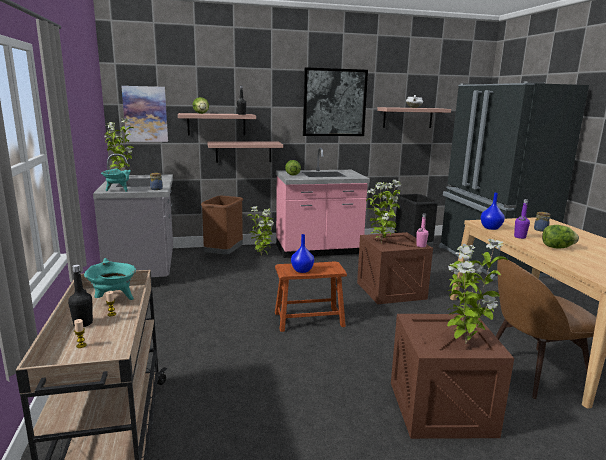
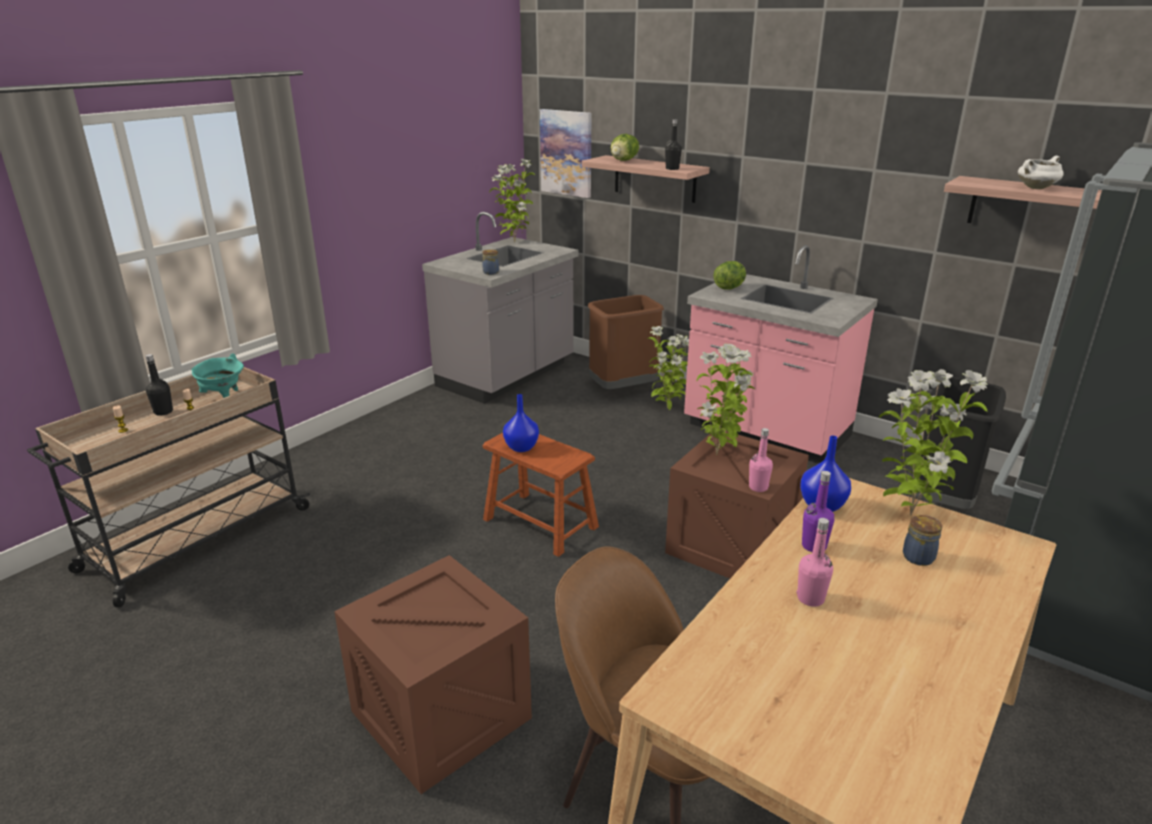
camera: 50 degrees right, 10 degrees up
(118, 190) = (453, 265): turquoise cooking pot -> none
(243, 152) = (690, 230): shelf -> none
(334, 102) = (861, 158): picture -> none
(464, 343) = (420, 634): potted plant -> potted plant (910, 513)
(557, 247) = (810, 598): lettuce -> pink bottle

